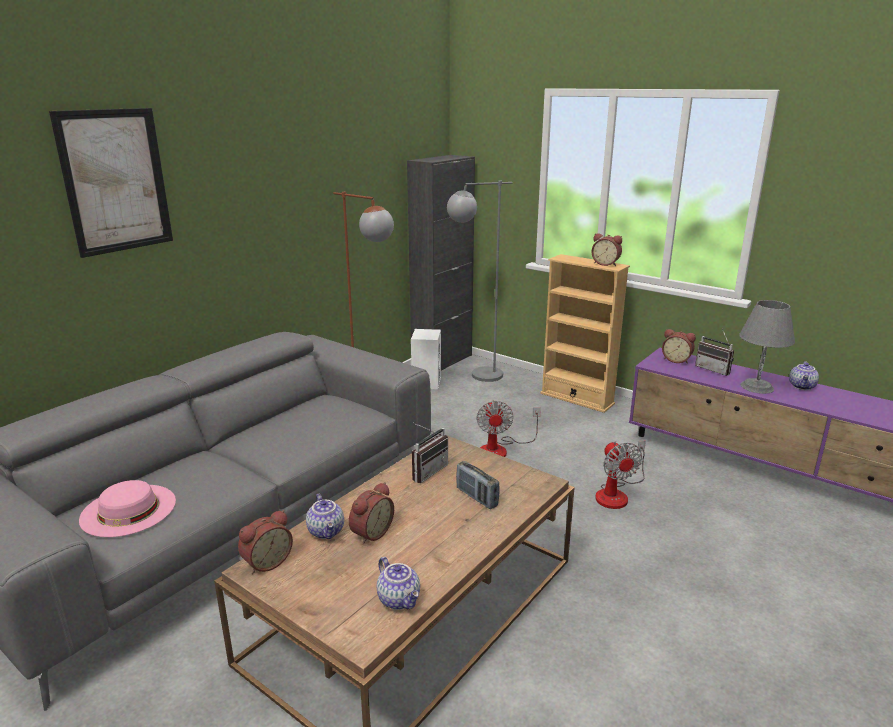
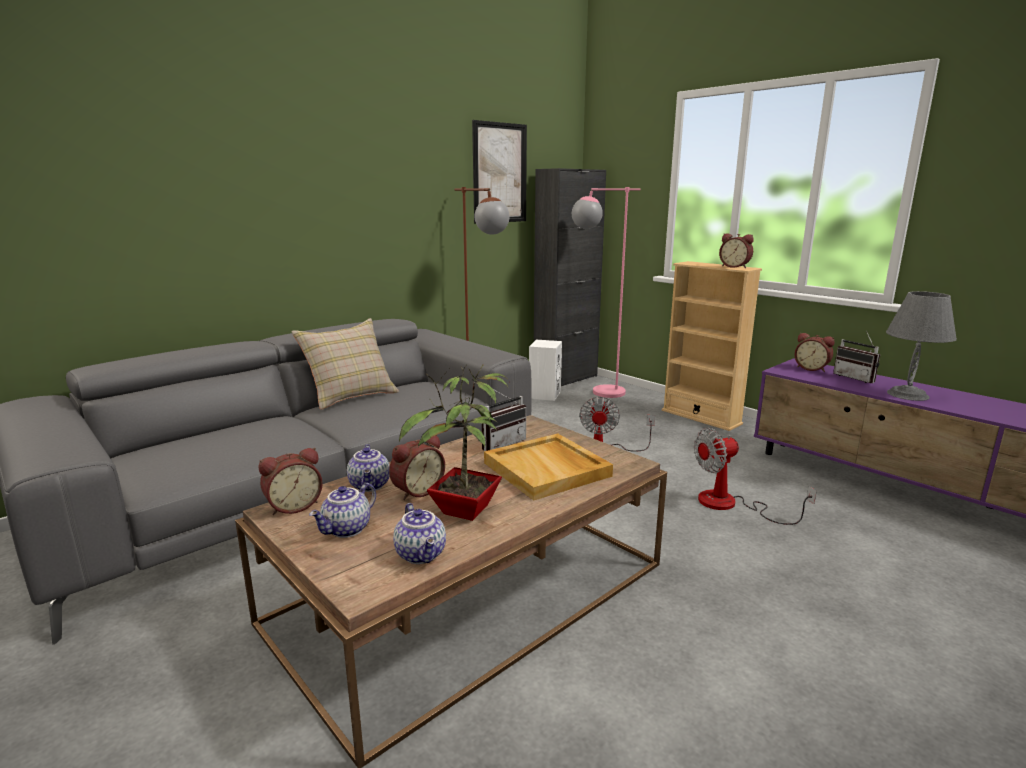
camera: 10 degrees right, 5 degrees down
(115, 181) = (227, 144): picture -> picture (500, 173)
(128, 510) = (184, 452): pink hat -> none
(260, 422) = (350, 396): none -> beige pillow
(419, 551) = (464, 512): none -> potted plant
(476, 376) = (597, 392): grey floor lamp -> pink floor lamp
(476, 497) = (548, 469): radio -> beige tray
(617, 494) = (730, 505): fan -> fan turned 75 degrees clockwise
(802, 386) = (966, 397): teapot -> teapot (347, 530)

